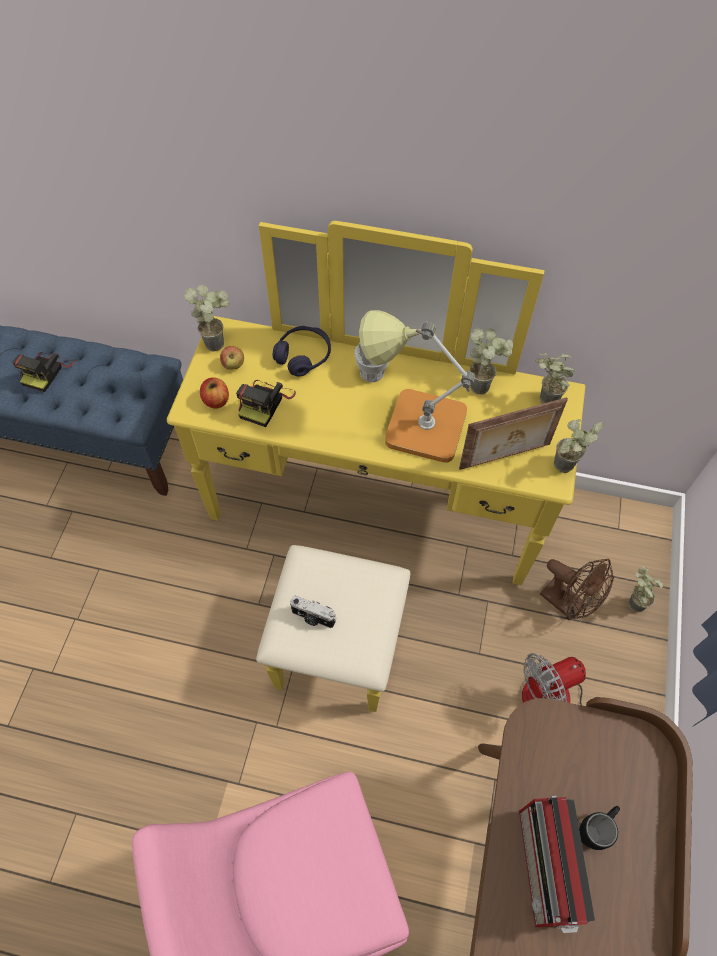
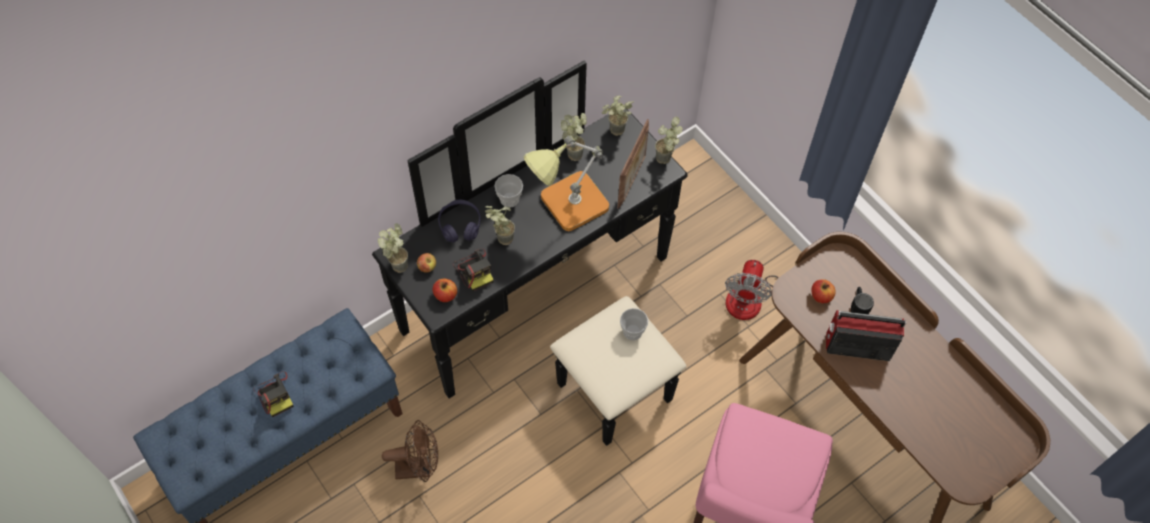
camera: 50 degrees left, 0 degrees up
(313, 618) = (614, 366): camera -> none
(367, 537) = (554, 315): yellow dresser -> black dresser
(368, 605) = (632, 332): none -> cup
(544, 869) = (856, 346): radio -> radio turned 150 degrees clockwise
(568, 604) = (700, 244): brown fan -> brown fan (419, 467)
(569, 768) = (821, 296): none -> apple
(631, 601) = (728, 211): potted plant -> potted plant (500, 239)

